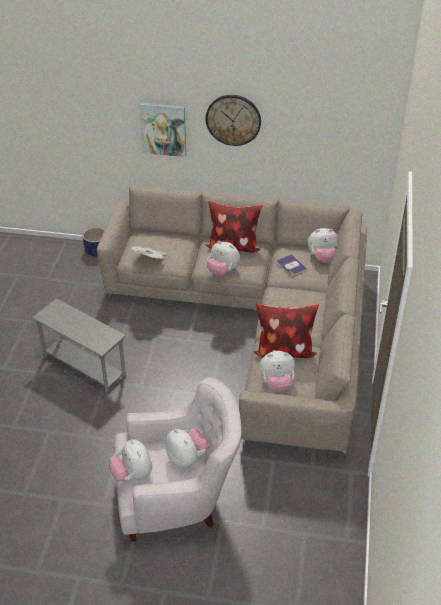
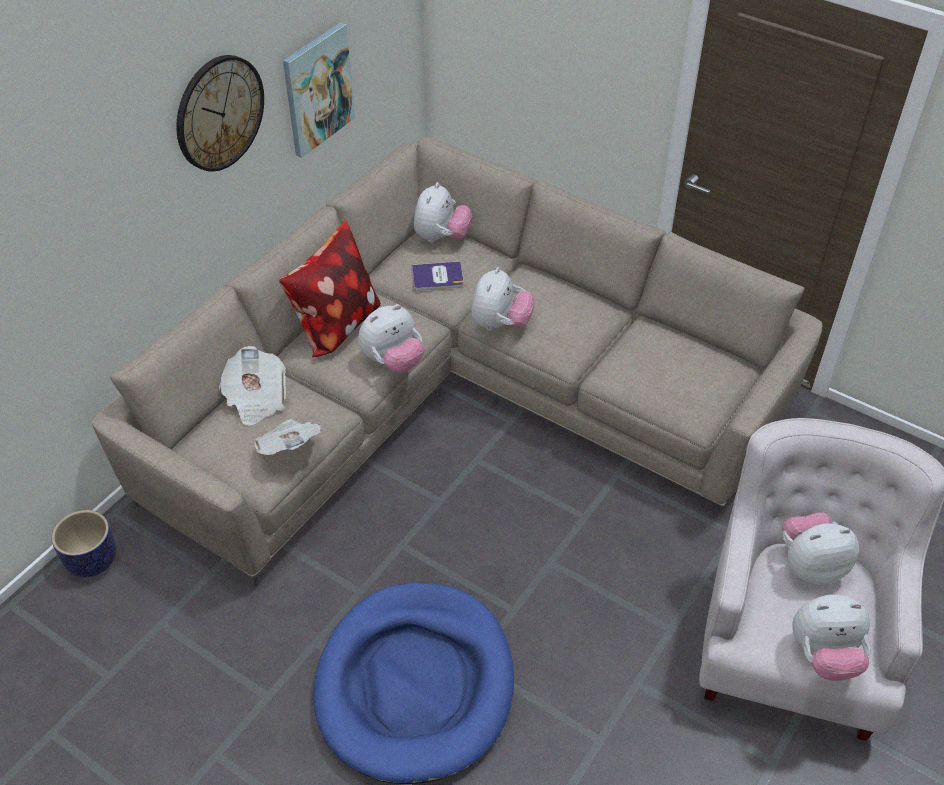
camera: 65 degrees left, 5 degrees up
(84, 366) = (415, 684): grey side table -> blue dog bed
(163, 129) = (115, 220): picture -> picture (317, 89)
(171, 240) = (256, 399): none -> newspaper
(277, 383) = (701, 392): plush toy -> plush toy (500, 324)
(284, 350) = (630, 357): pillow -> none

